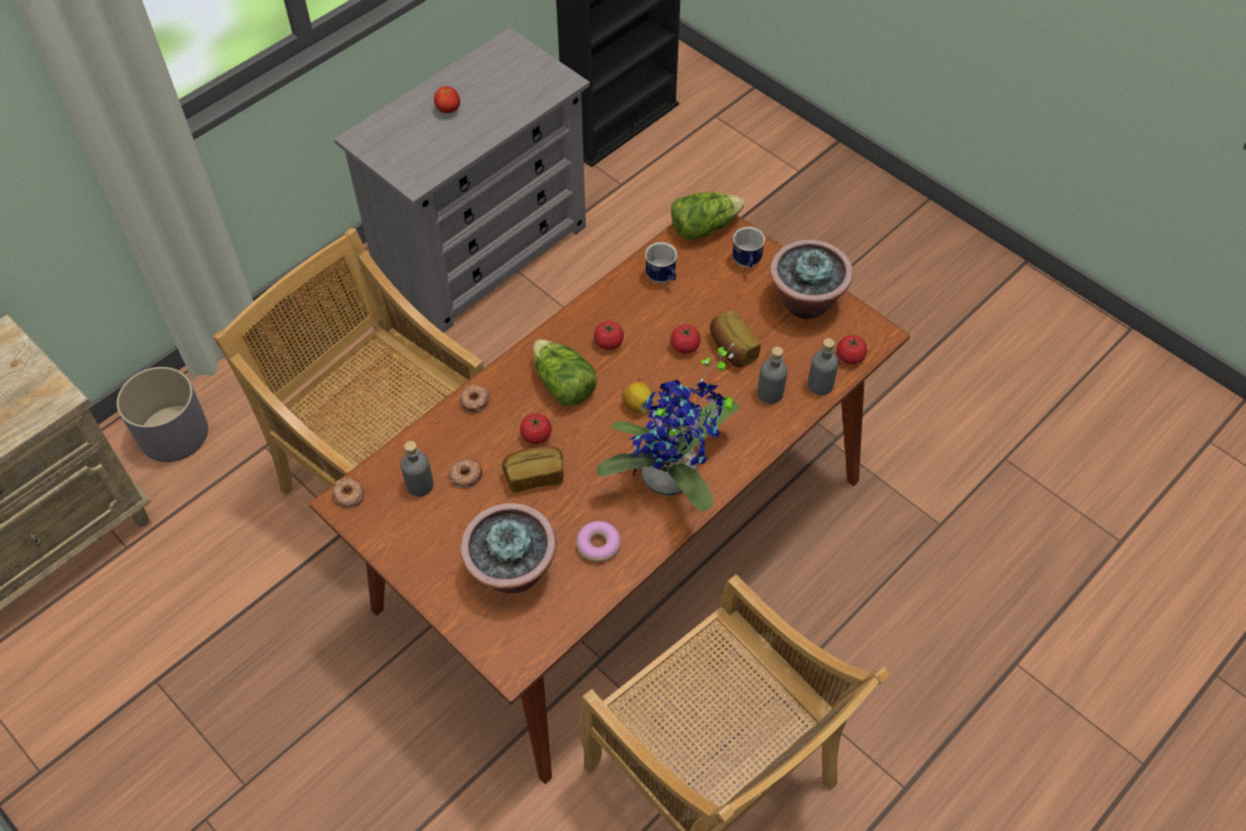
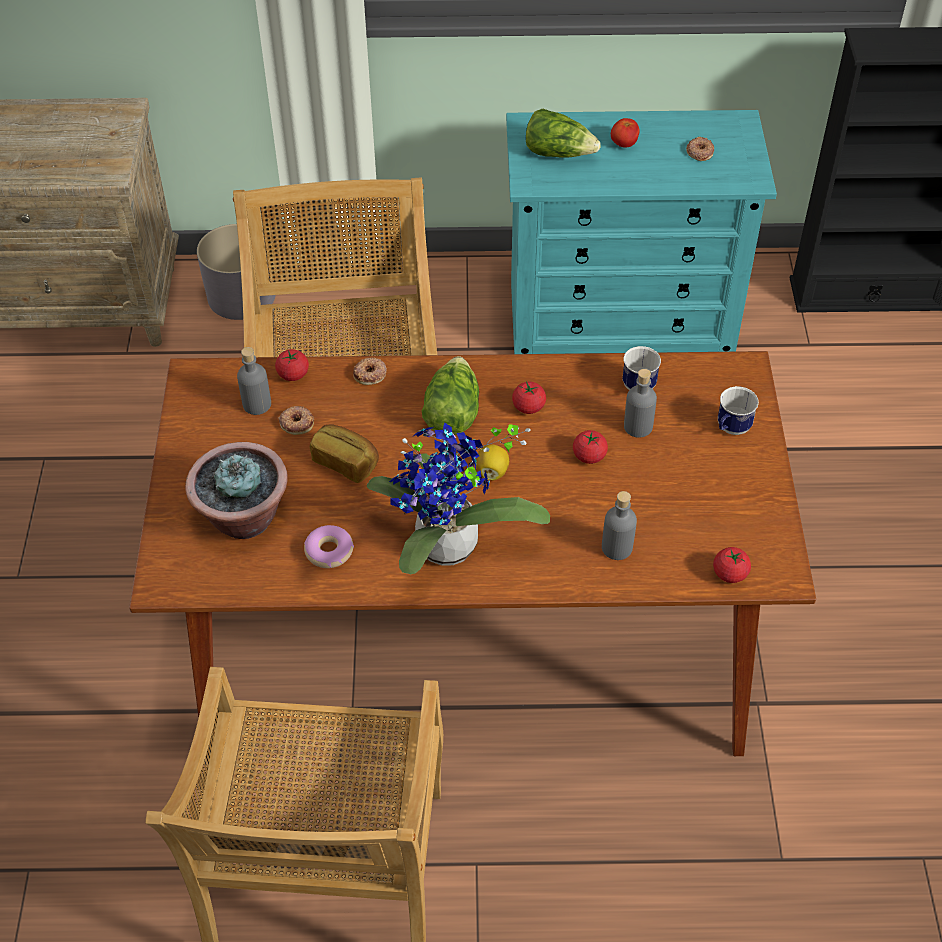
camera: 45 degrees right, 5 degrees down
(348, 494) = (201, 373): donut -> donut (699, 152)
(483, 251) = (621, 320): grey dresser -> turquoise dresser
(536, 436) = (383, 434): tomato -> tomato (293, 374)
(703, 227) = (728, 373): lettuce -> lettuce (559, 153)
(732, 348) = (629, 487): bread -> none
(805, 302) = (745, 498): potted plant -> none
(820, 385) = (672, 575): grey bottle -> grey bottle (638, 426)

